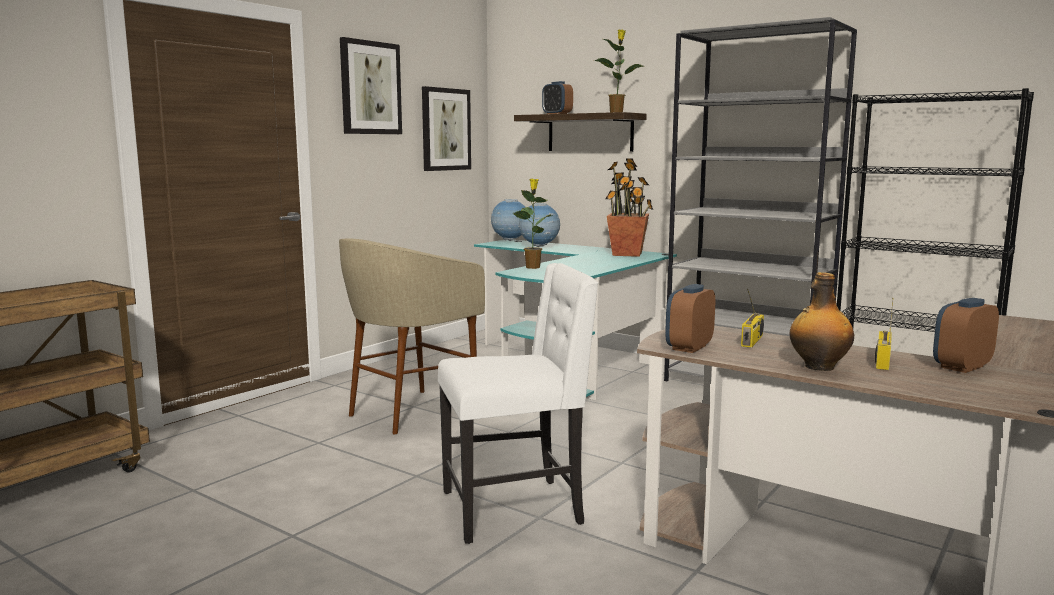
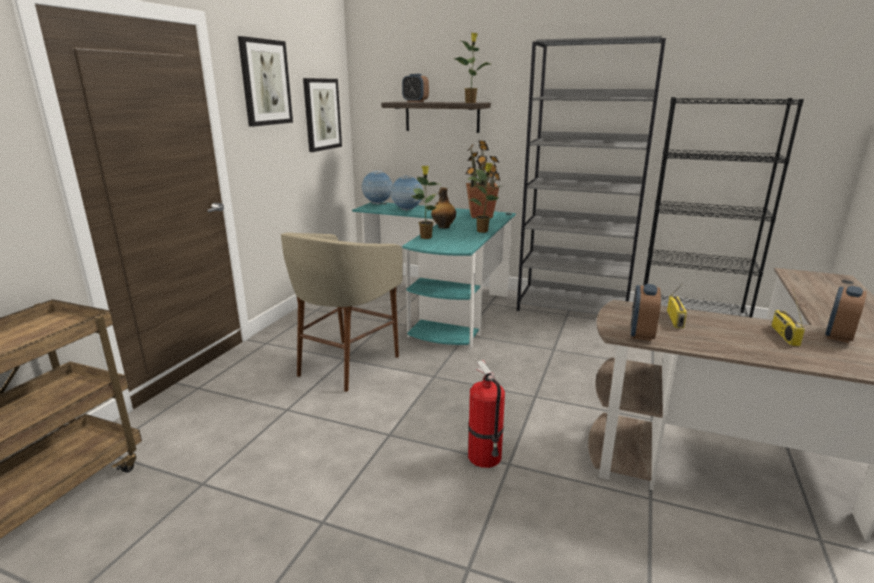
camera: 15 degrees left, 10 degrees up
(515, 508) = (485, 457): white chair -> fire extinguisher
(611, 266) = (483, 231): none -> potted plant
(818, 367) = (752, 348): bottle -> bottle (443, 227)

